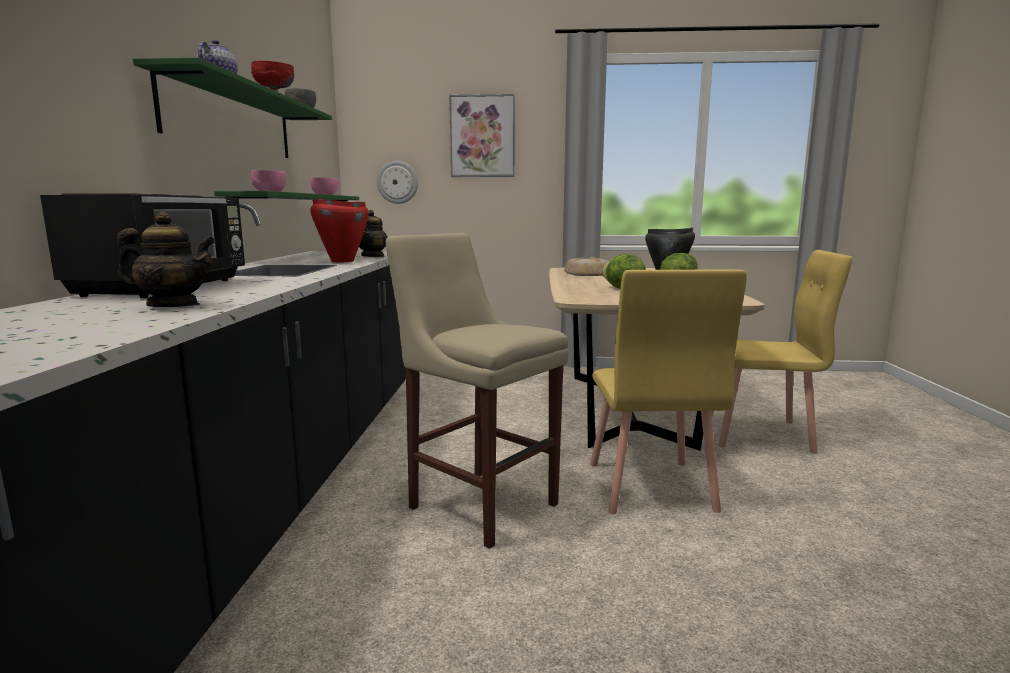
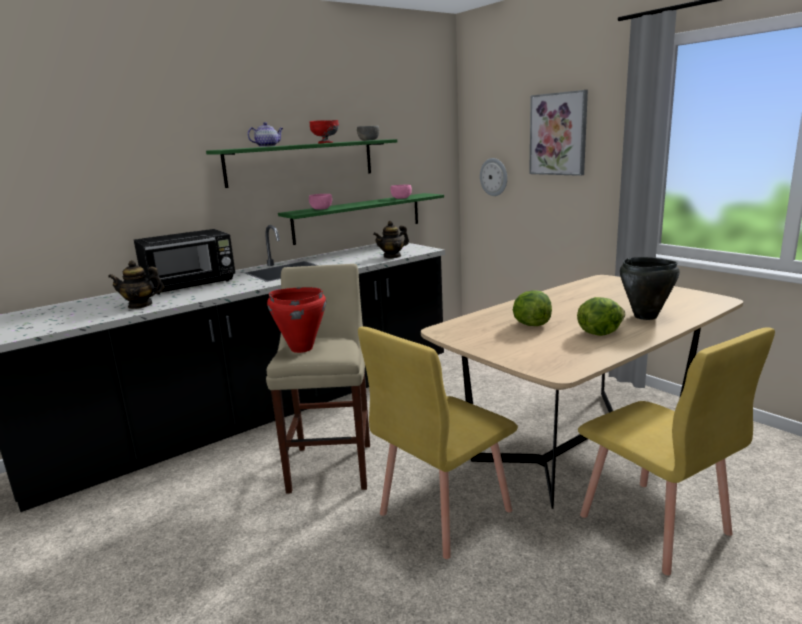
camera: 50 degrees right, 5 degrees up
(173, 306) = (140, 305): teapot -> teapot turned 120 degrees clockwise
(342, 261) = (349, 262): red cooking pot -> red cooking pot (301, 348)
(588, 273) = (595, 292): bread -> none

